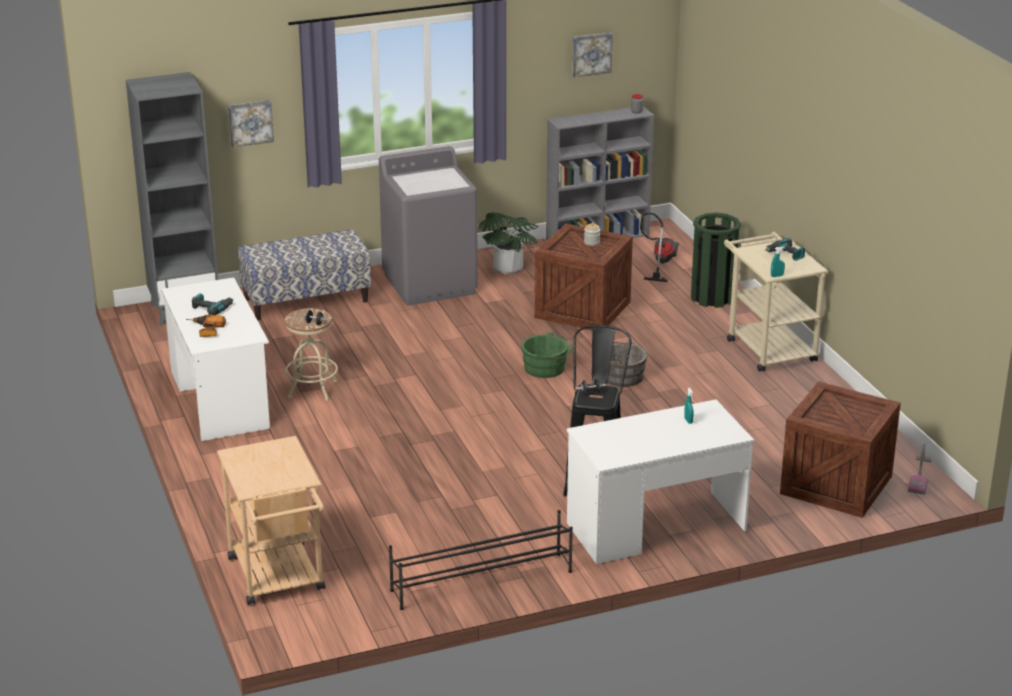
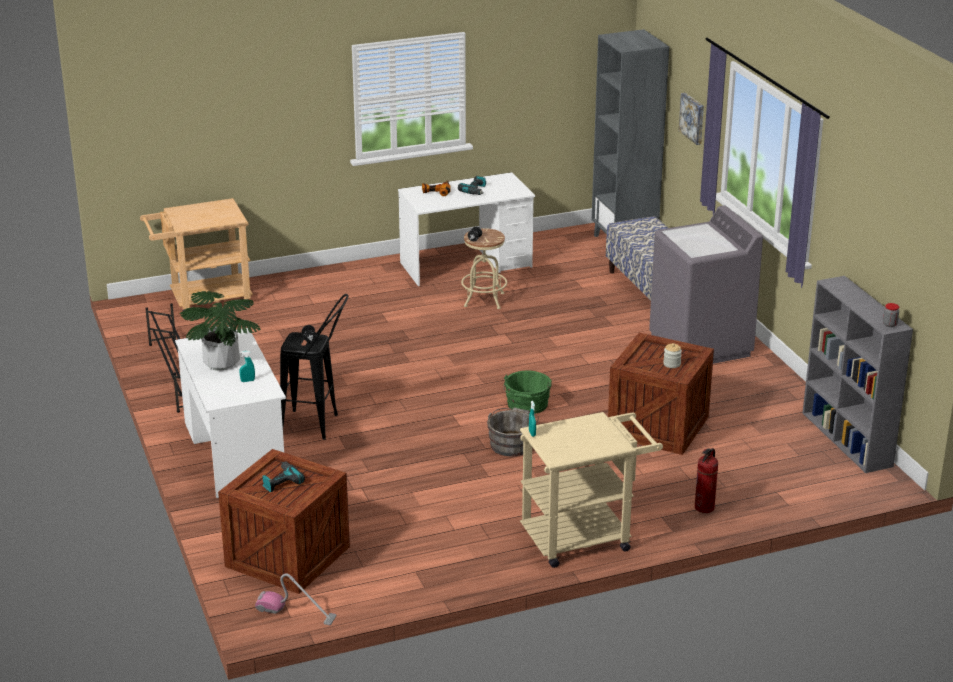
camera: 90 degrees right, 0 degrees up
(508, 268) = (747, 386): potted plant -> potted plant (221, 363)
(591, 54) = (887, 232): picture -> none
(660, 263) = (789, 477): vacuum cleaner -> none
(712, 297) = (704, 508): green trash can -> fire extinguisher
(785, 255) = (589, 442): power drill -> power drill (280, 481)

